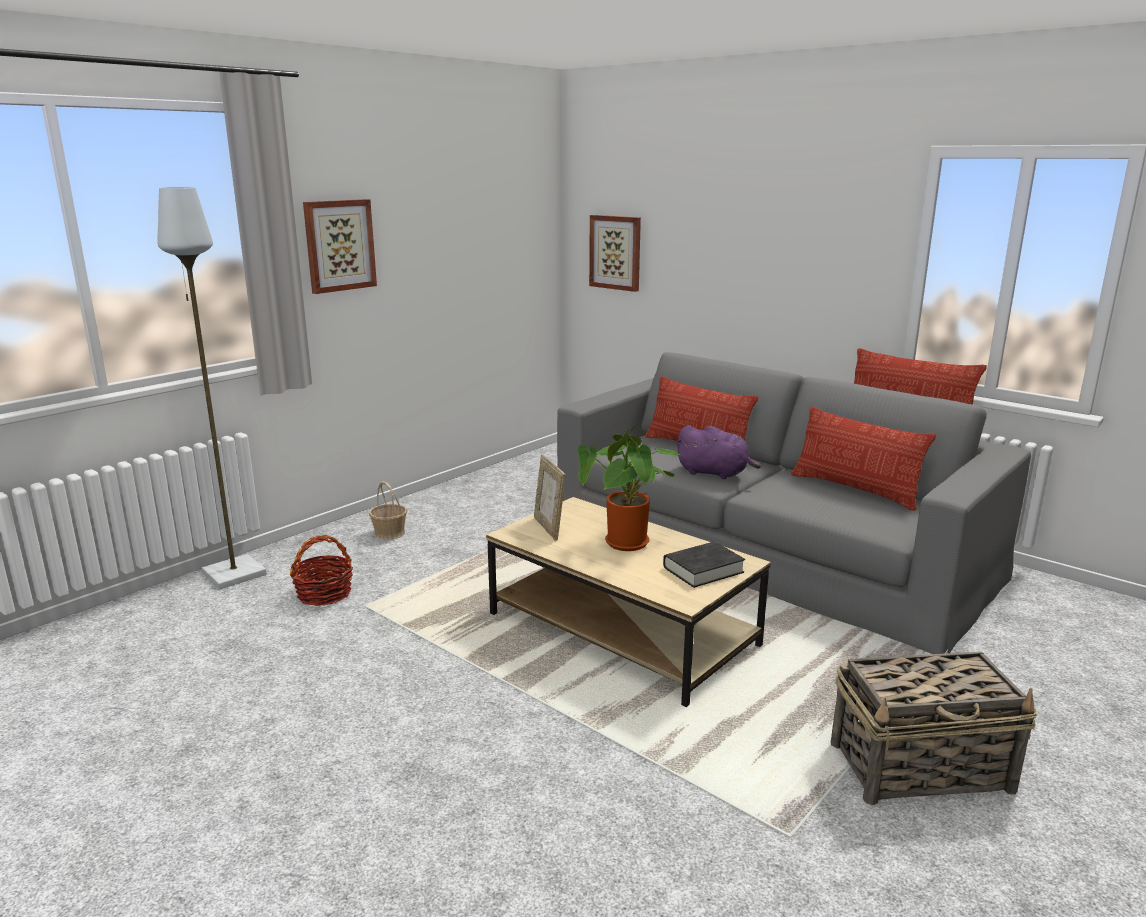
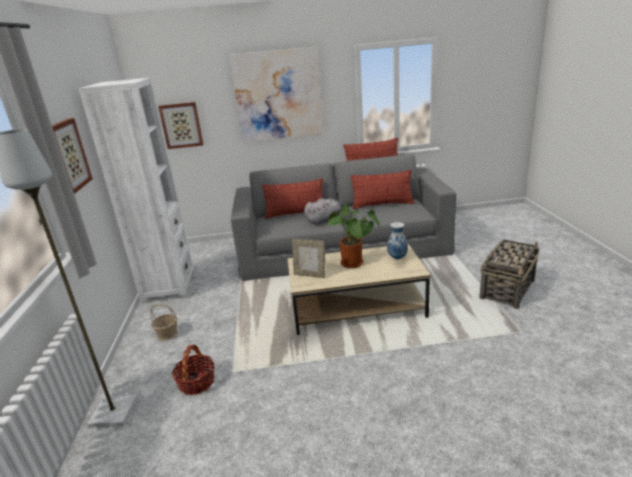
camera: 45 degrees left, 5 degrees up
(479, 487) = (169, 287): none -> white bookcase
(703, 570) = (397, 258): black book -> vase
(715, 473) = (325, 221): purple plush toy -> grey plush toy
(766, 228) = (278, 95): none -> picture

